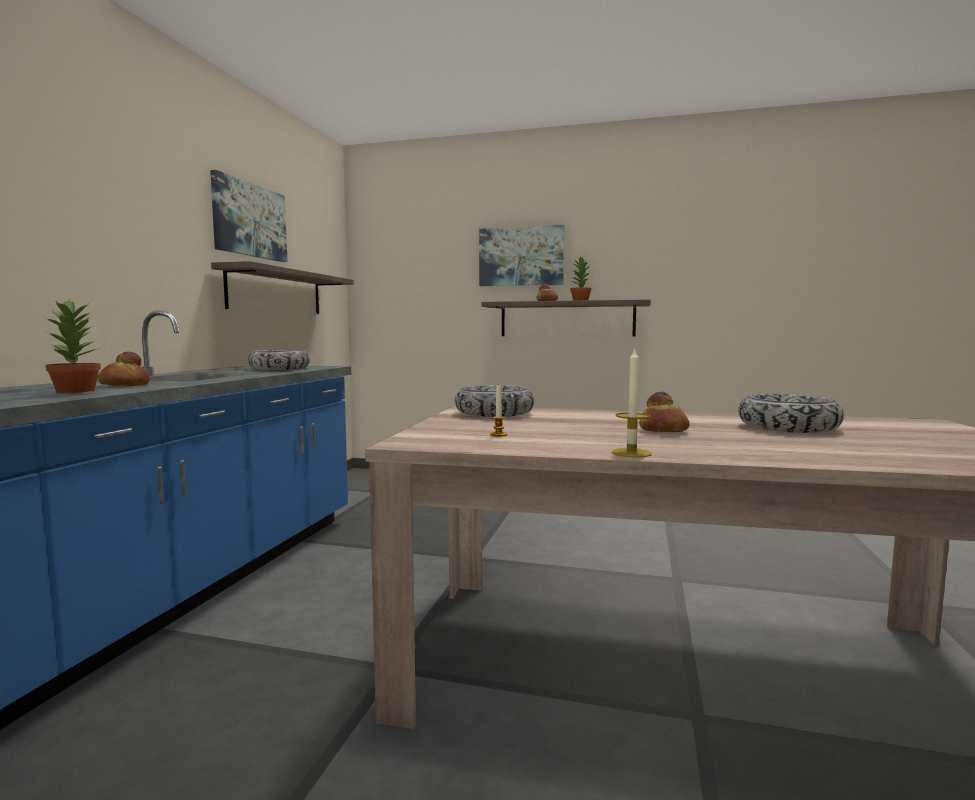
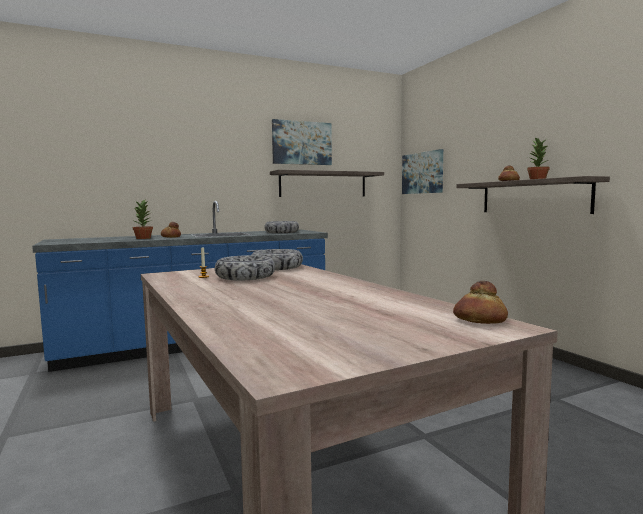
camera: 50 degrees right, 0 degrees up
(521, 256) = (500, 142): picture -> picture (422, 173)
(631, 453) = (181, 293): candle -> none
(663, 431) = (270, 289): bread -> bread (479, 320)
(787, 427) = (349, 302): bowl -> bowl (245, 277)

